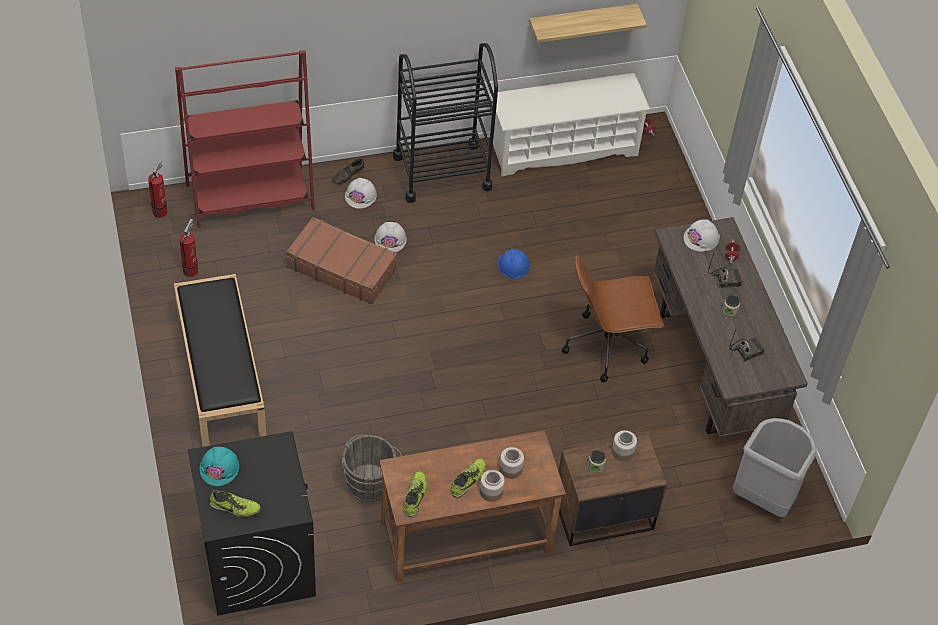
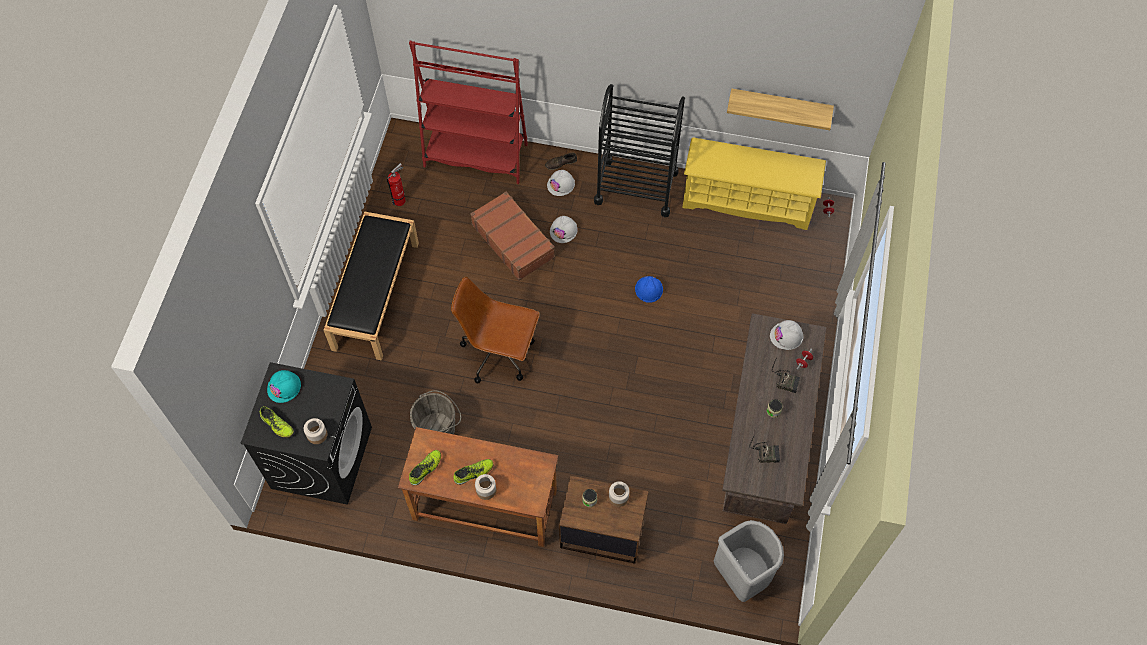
camera: 30 degrees right, 10 degrees up
(161, 210) = (404, 142): fire extinguisher -> none
(511, 468) = (512, 477): jar -> jar (317, 435)
(563, 148) = (747, 201): white shoe rack -> yellow shoe rack
(607, 346) = (686, 389): brown office chair -> brown office chair (499, 353)

